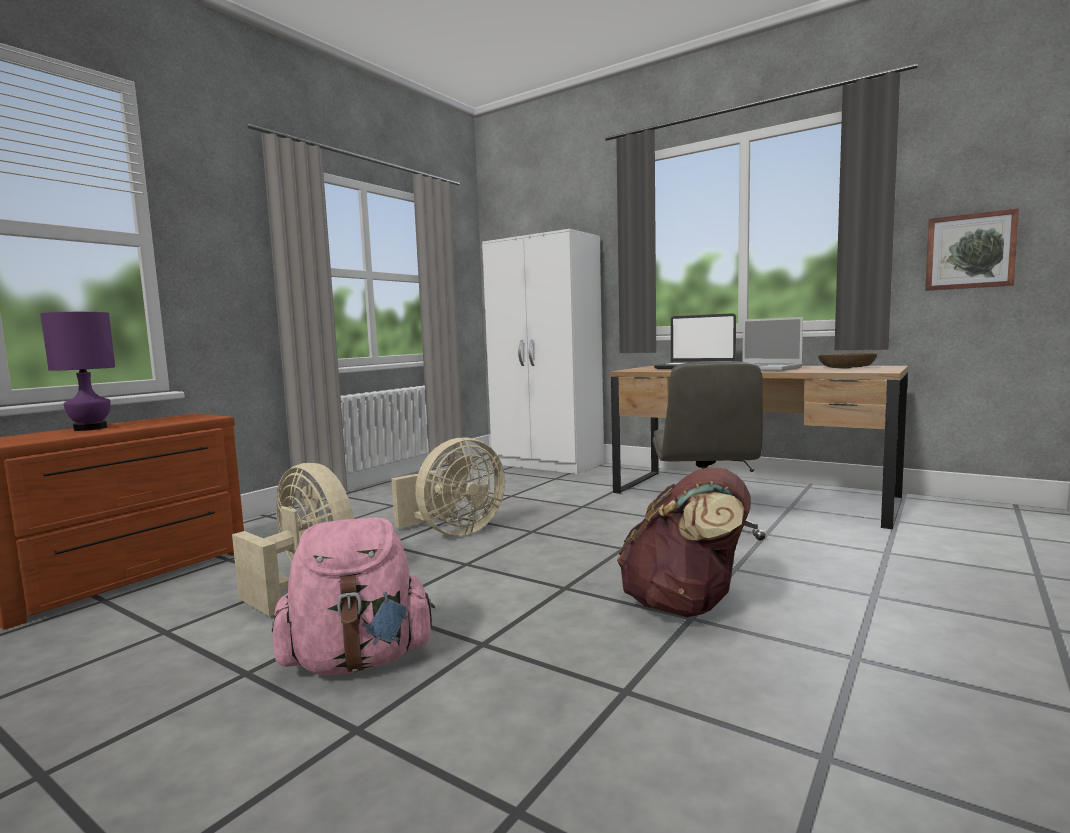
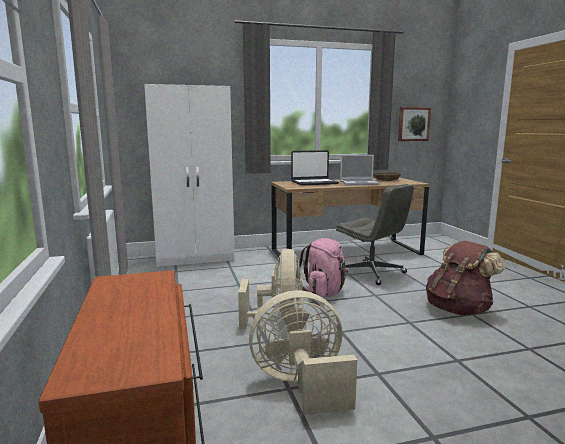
camera: 50 degrees left, 5 degrees up
(90, 428) = (112, 320): purple table lamp -> none
(358, 660) = (448, 397): pink backpack -> pink backpack (324, 293)

